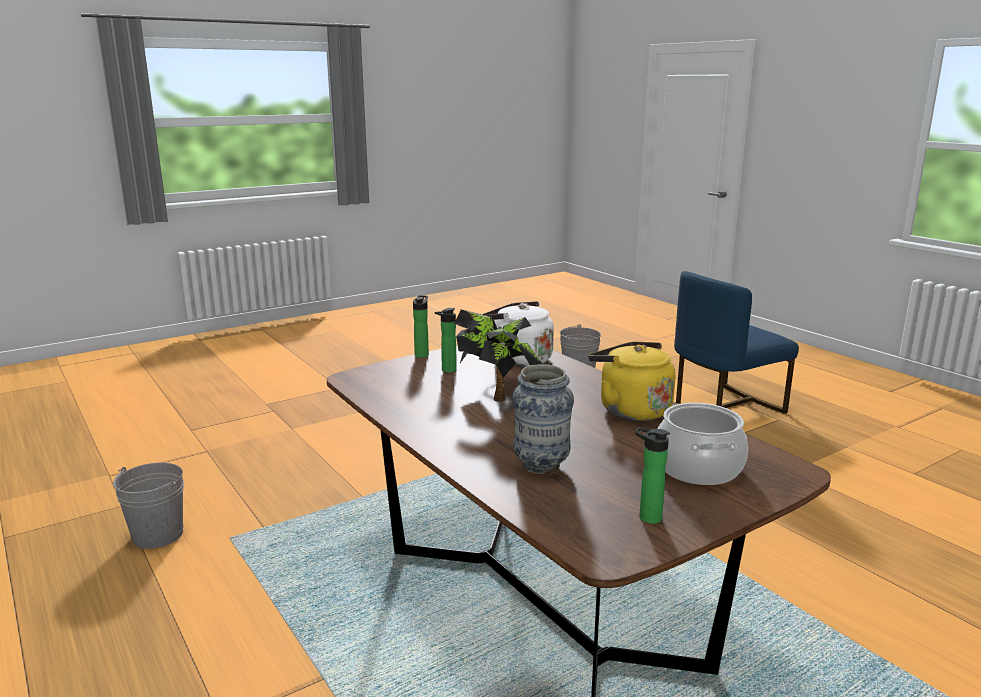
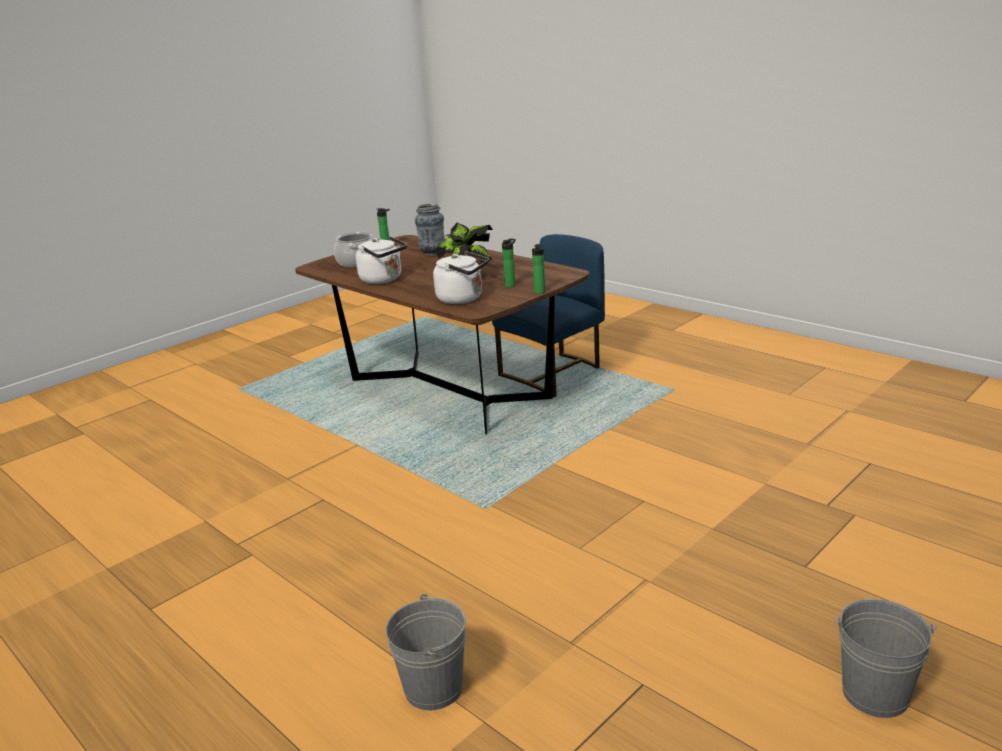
camera: 170 degrees right, 5 degrees up
(157, 535) = (726, 383): grey bucket -> grey bucket (875, 694)
(630, 409) = (383, 280): yellow kettle -> white kettle
(725, 407) = (210, 626): blue chair -> blue chair (554, 374)

